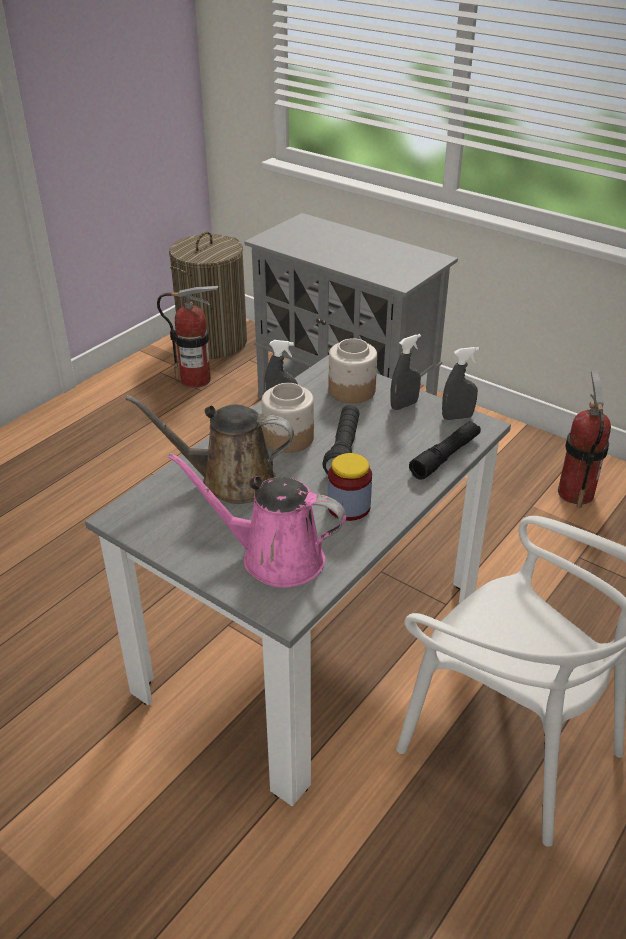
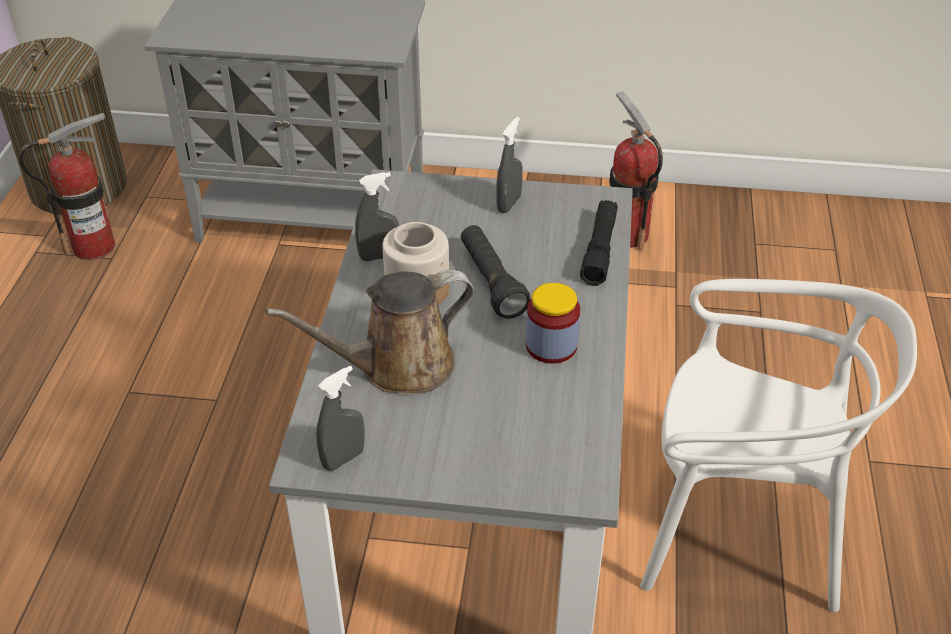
camera: 30 degrees left, 5 degrees up
(274, 557) = (523, 435): pink watering can -> none
(351, 391) = (438, 206): jar -> none
(457, 417) = (574, 199): grey spray bottle -> grey spray bottle (343, 459)

